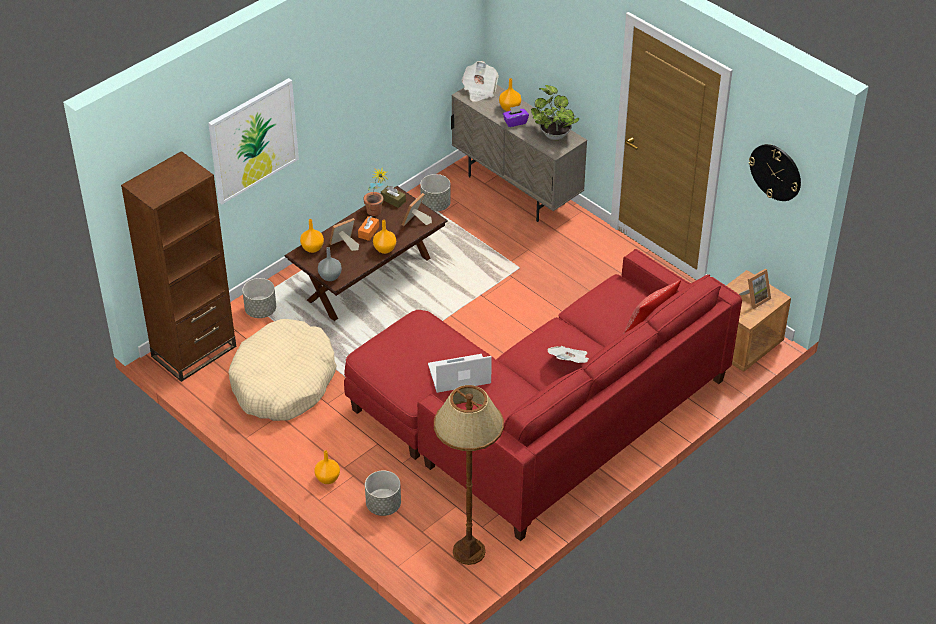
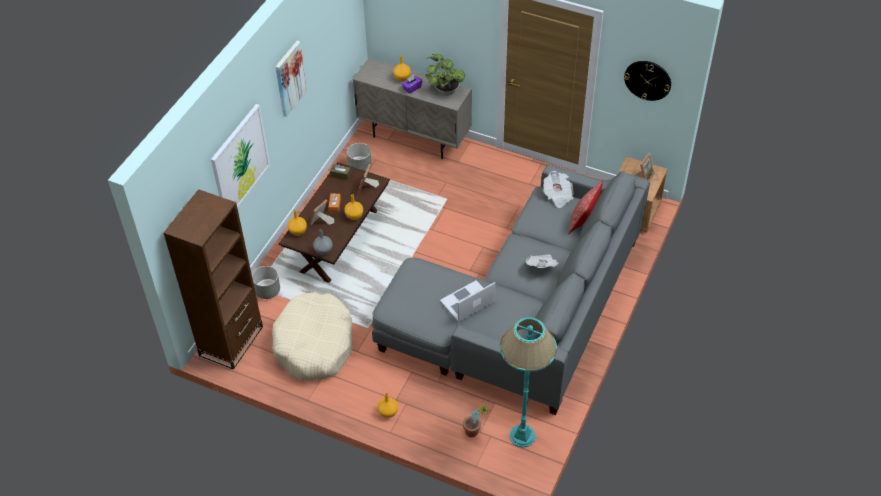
camera: 20 degrees left, 5 degrees up
(347, 63) = (289, 78): none -> picture
(376, 213) = (333, 189): potted plant -> potted plant (475, 433)
(383, 505) = (440, 420): grey planter -> none
(468, 551) = (522, 436): brown floor lamp -> turquoise floor lamp
(479, 90) = (372, 70): newspaper -> newspaper (558, 195)
(542, 418) = (522, 312): red sofa -> grey sofa

